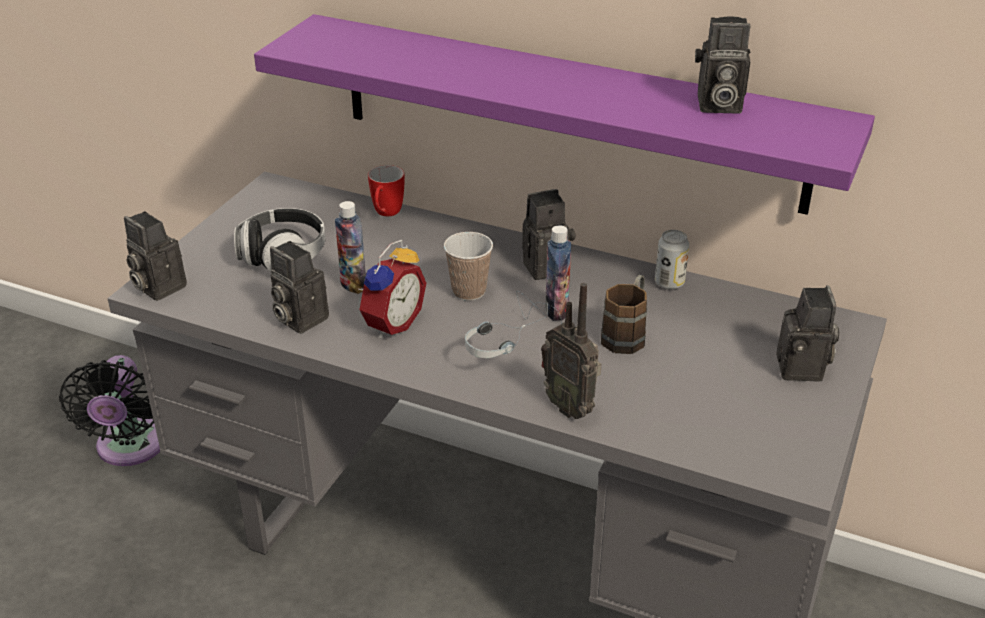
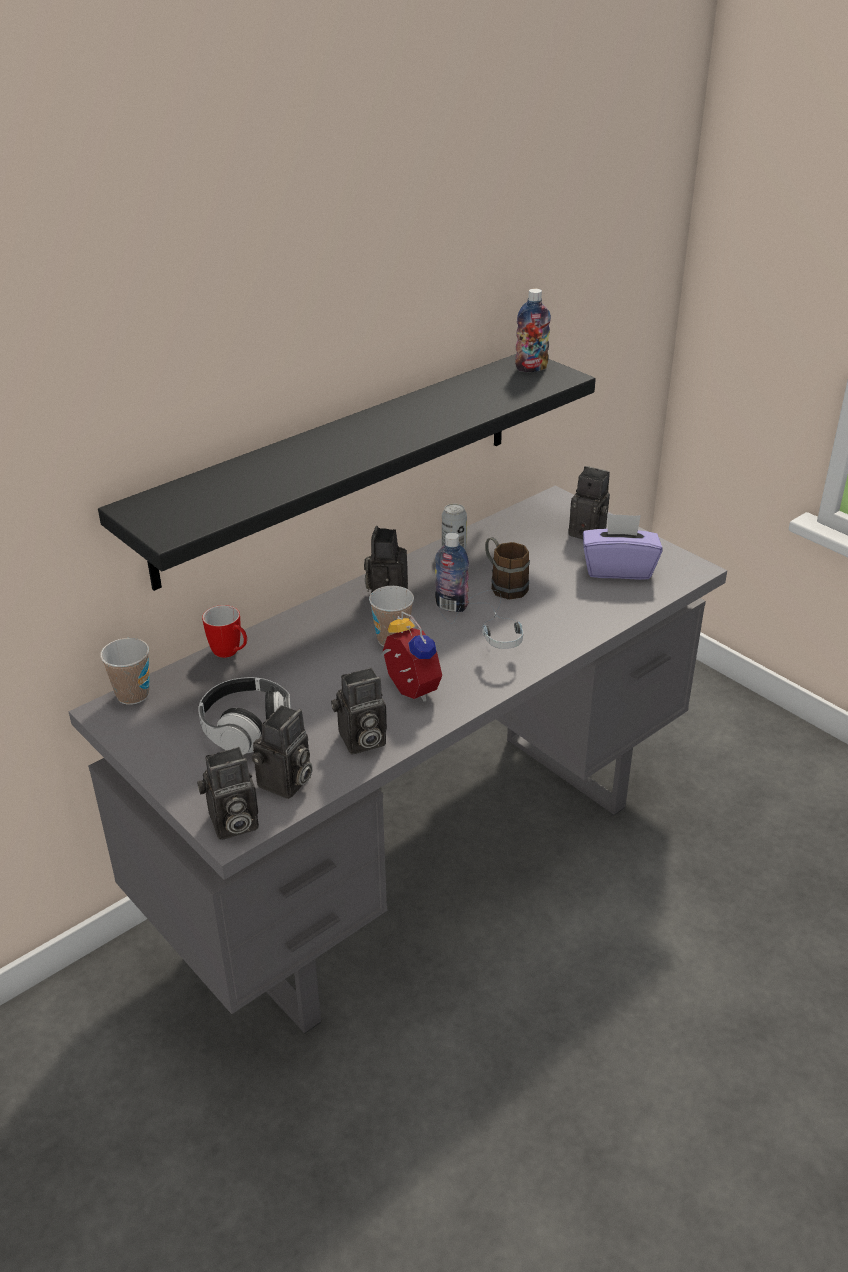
camera: 65 degrees left, 0 degrees up
(129, 448) = (73, 1112): black fan -> none
(299, 190) = (133, 695): none -> cup
(353, 284) = (332, 698): bottle -> bottle (531, 368)
(568, 112) = (340, 465): purple shelf -> black shelf
(571, 407) = (573, 633): radio -> none
(716, 105) = (469, 389): camera -> camera (285, 784)
(739, 411) = (618, 569): none -> purple tissue box

